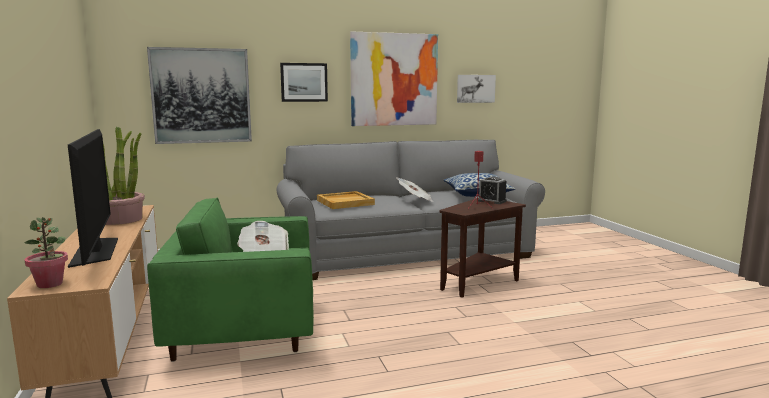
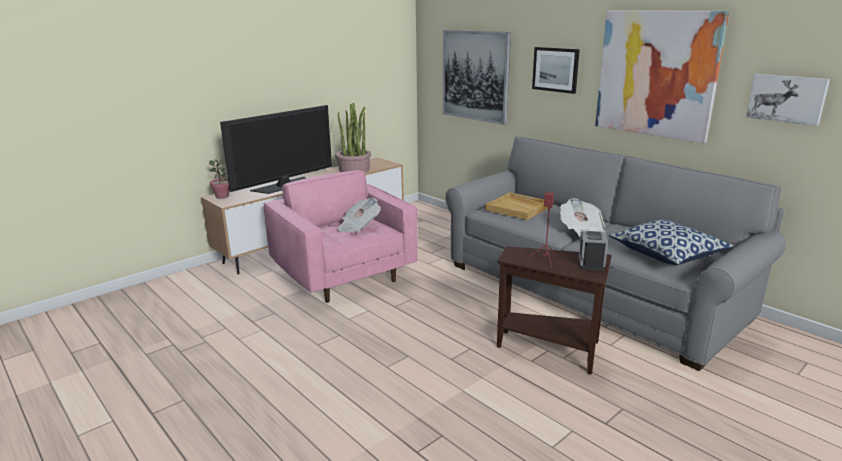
camera: 65 degrees right, 10 degrees up
(245, 332) = (343, 277): green armchair -> pink armchair

